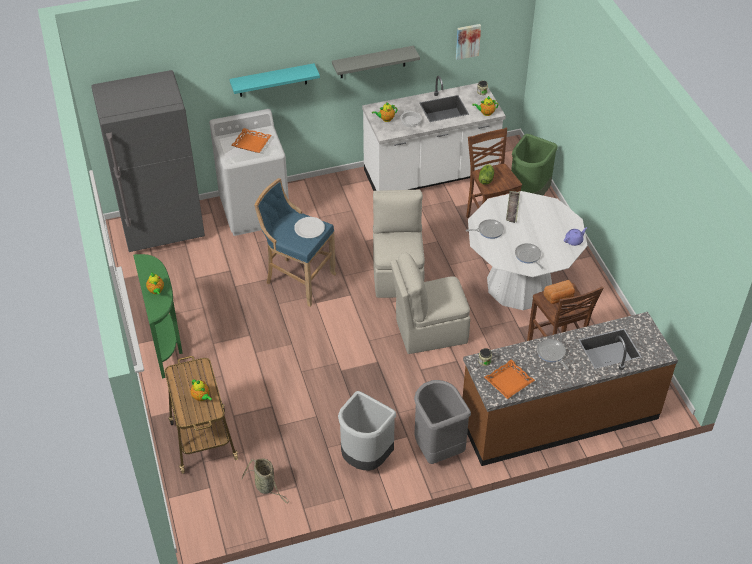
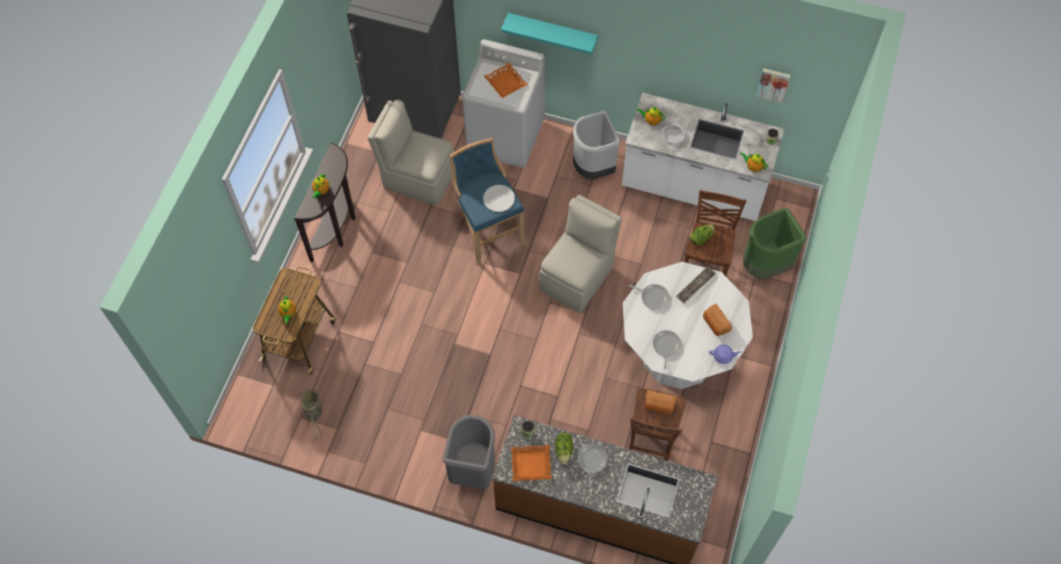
camera: 35 degrees right, 15 degrees up
(166, 342) = (337, 228): green console table -> brown console table
(365, 458) = (409, 439): grey trash can -> grey trash can (593, 168)
(372, 62) = (662, 59): grey shelf -> none
(429, 331) = (558, 352): beige chair -> beige chair (417, 178)
(524, 358) = (564, 450): none -> lettuce
(549, 224) = (715, 324): none -> bread

